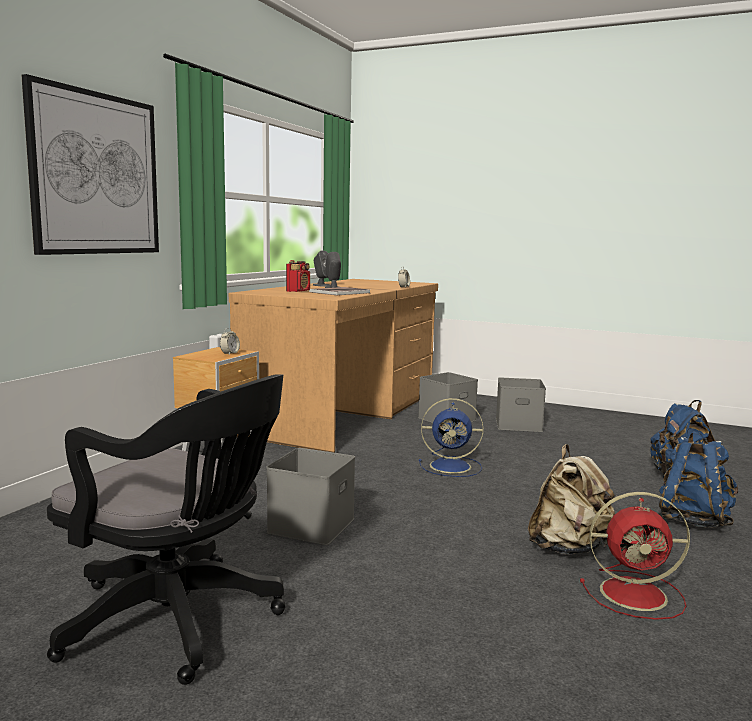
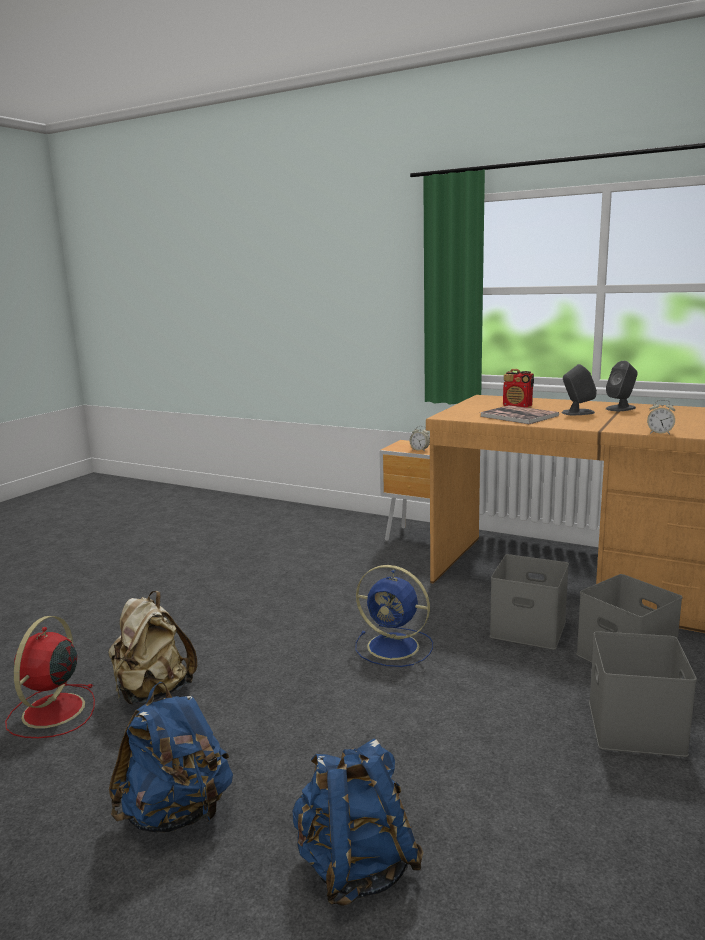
camera: 95 degrees right, 5 degrees up
(96, 174) = (362, 287): picture -> none
(180, 621) = (140, 555): black office chair -> none
(310, 524) = (252, 580): grey storage box -> grey storage box (530, 628)
(452, 466) = (395, 647): blue fan -> blue fan turned 75 degrees counterclockwise

